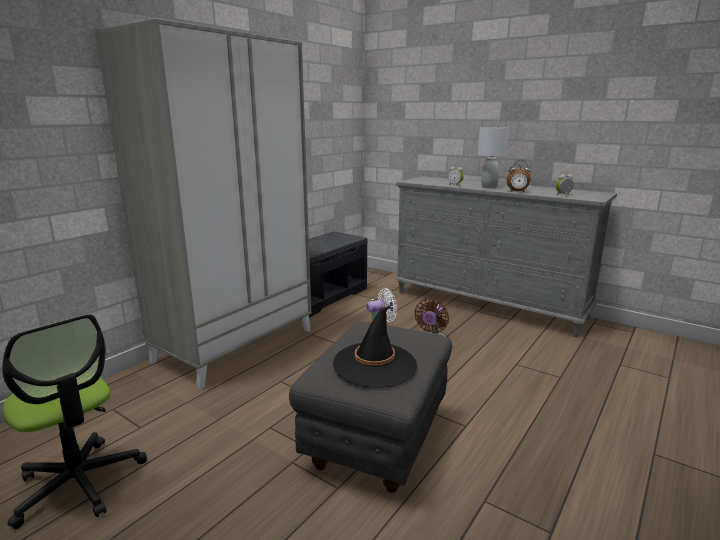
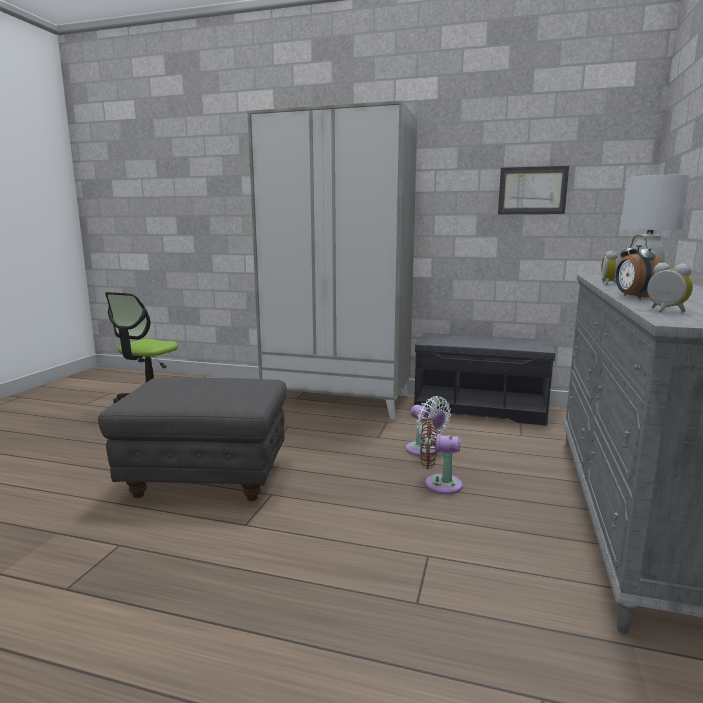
camera: 70 degrees right, 5 degrees down
(315, 120) = (532, 190): none -> picture
(375, 364) = (176, 389): black hat -> none

